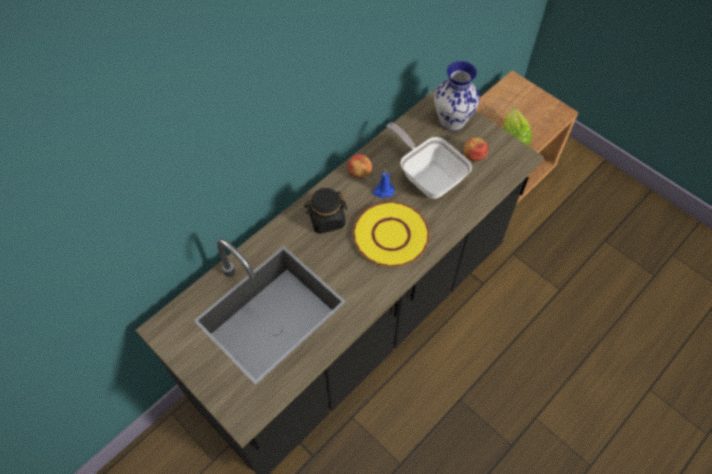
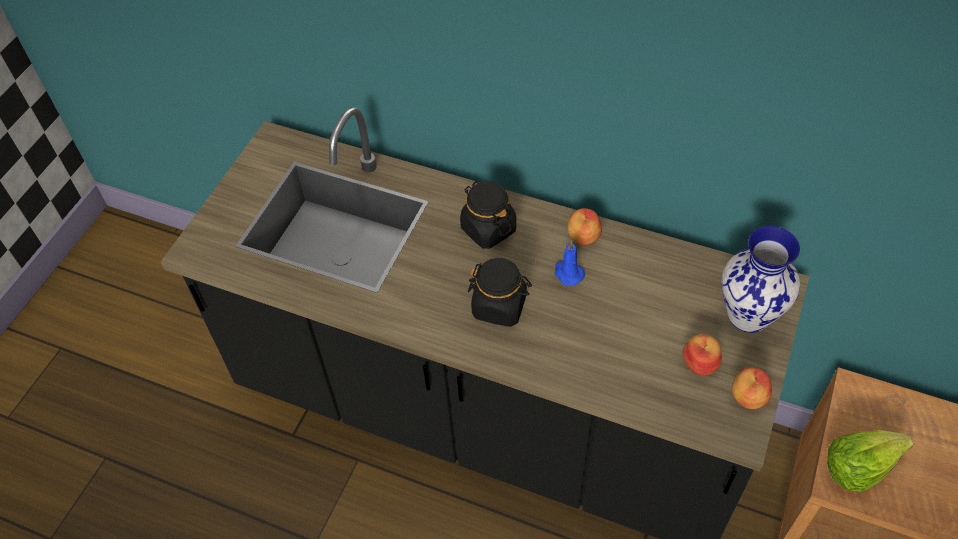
camera: 70 degrees right, 5 degrees down
(391, 235) = (499, 306): yellow plate -> black jar
(428, 177) = (624, 317): frying pan -> none
(502, 145) = (747, 397): none -> apple

